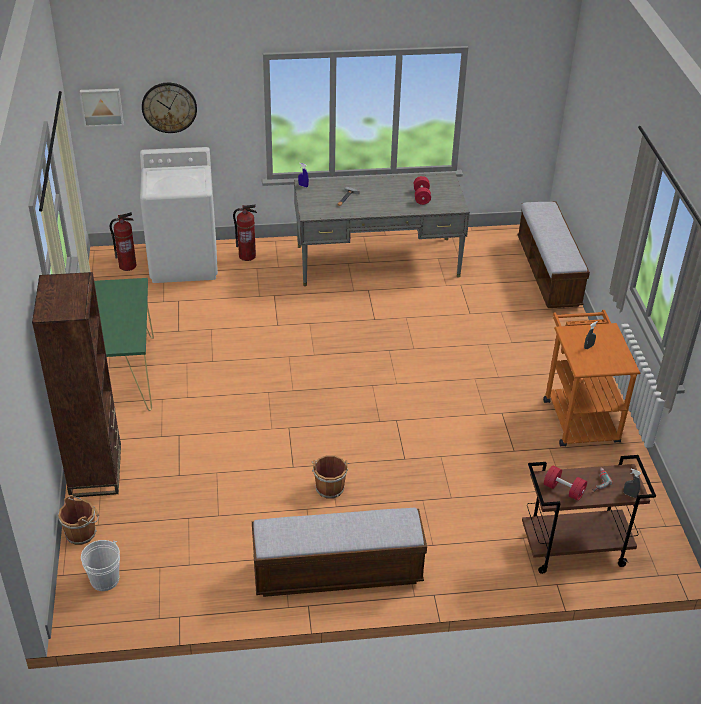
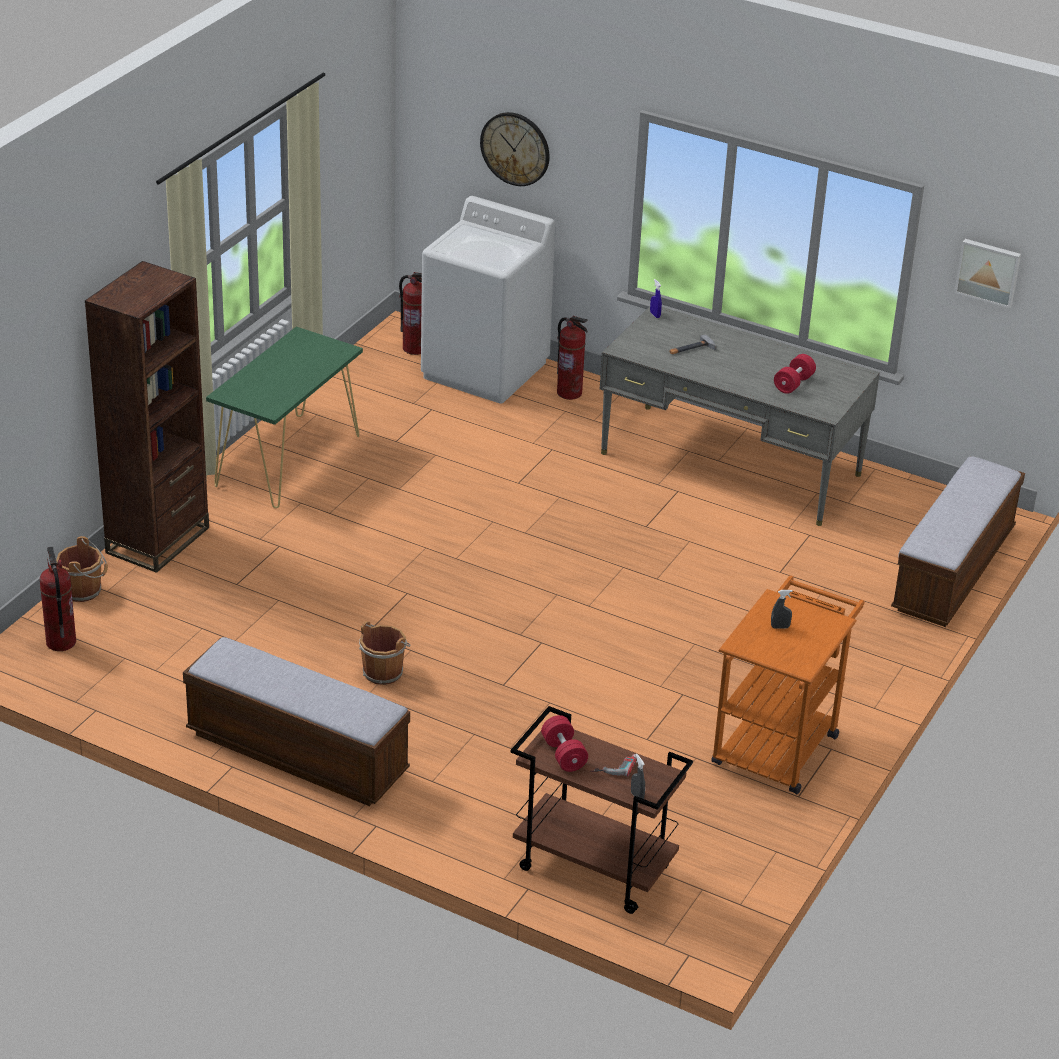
camera: 35 degrees right, 5 degrees down
(101, 106) = (435, 121): picture -> picture (988, 272)
(105, 579) = (61, 642): white bucket -> fire extinguisher

